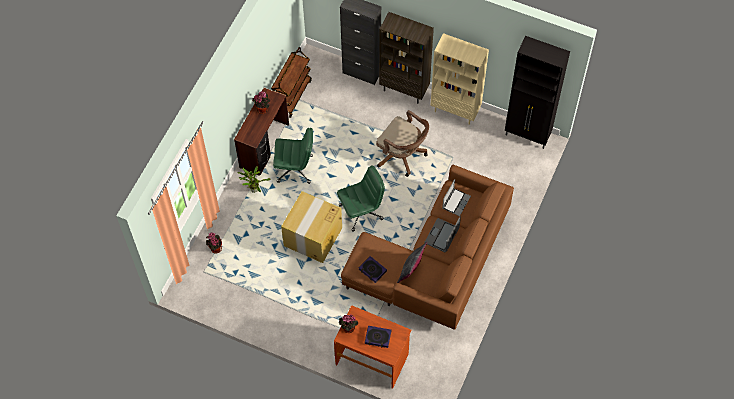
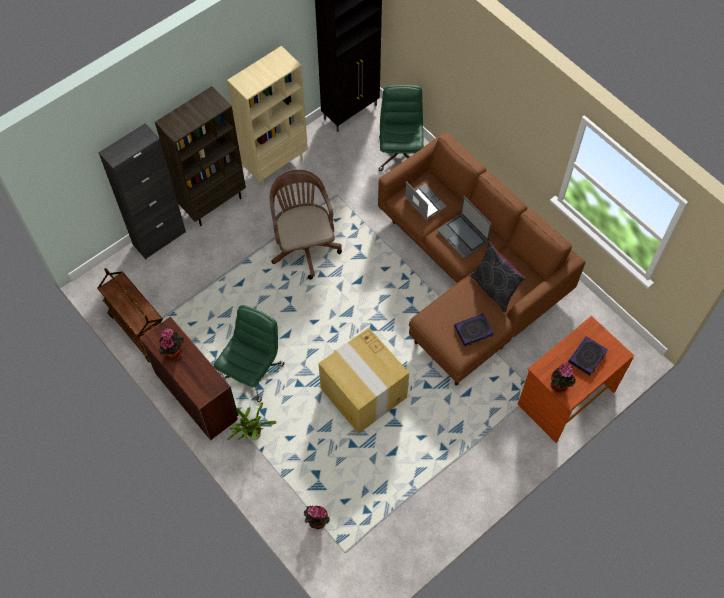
camera: 65 degrees left, 0 degrees up
(361, 211) = (357, 323): green office chair -> green office chair (400, 154)
(402, 155) = (304, 245): brown office chair -> brown office chair turned 75 degrees counterclockwise

